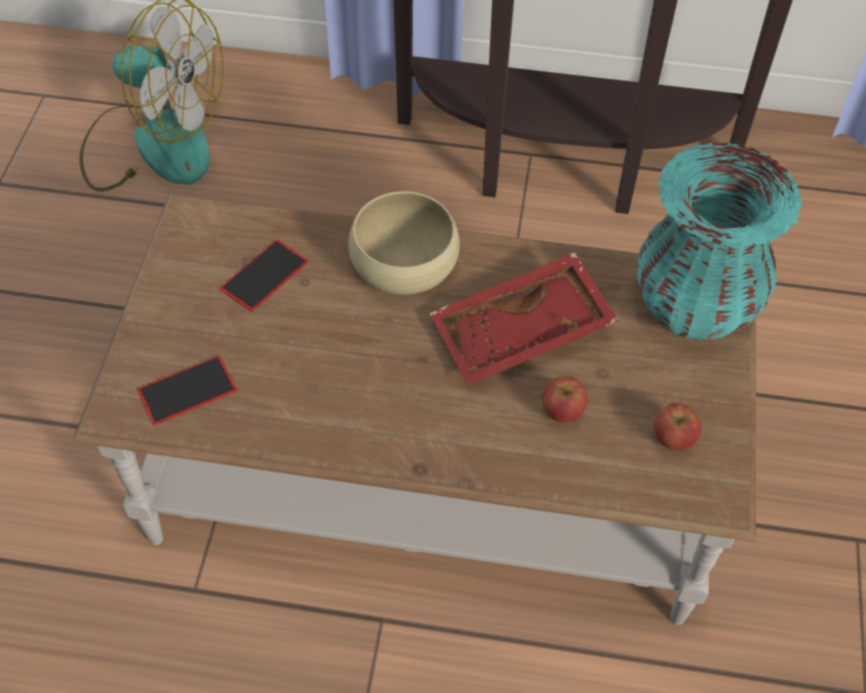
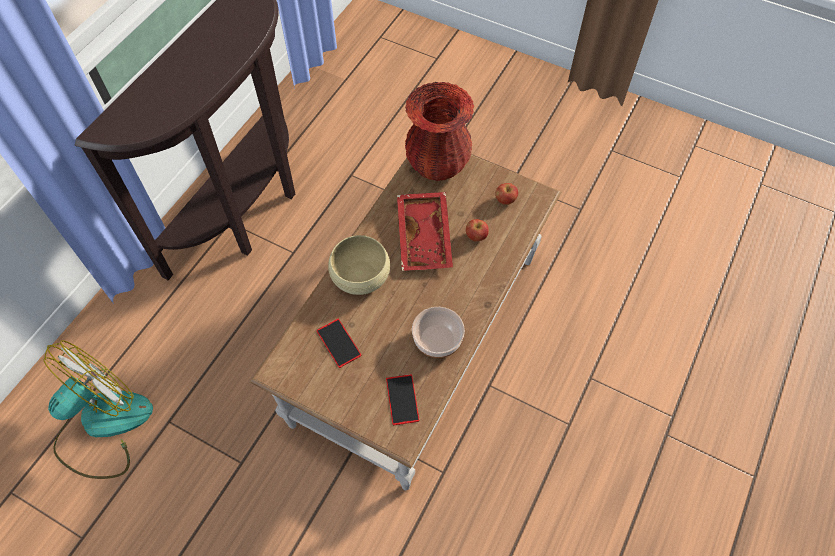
camera: 70 degrees left, 5 degrees up
(314, 409) = (436, 341): none -> bowl
(693, 308) = (437, 165): turquoise vase -> red vase

